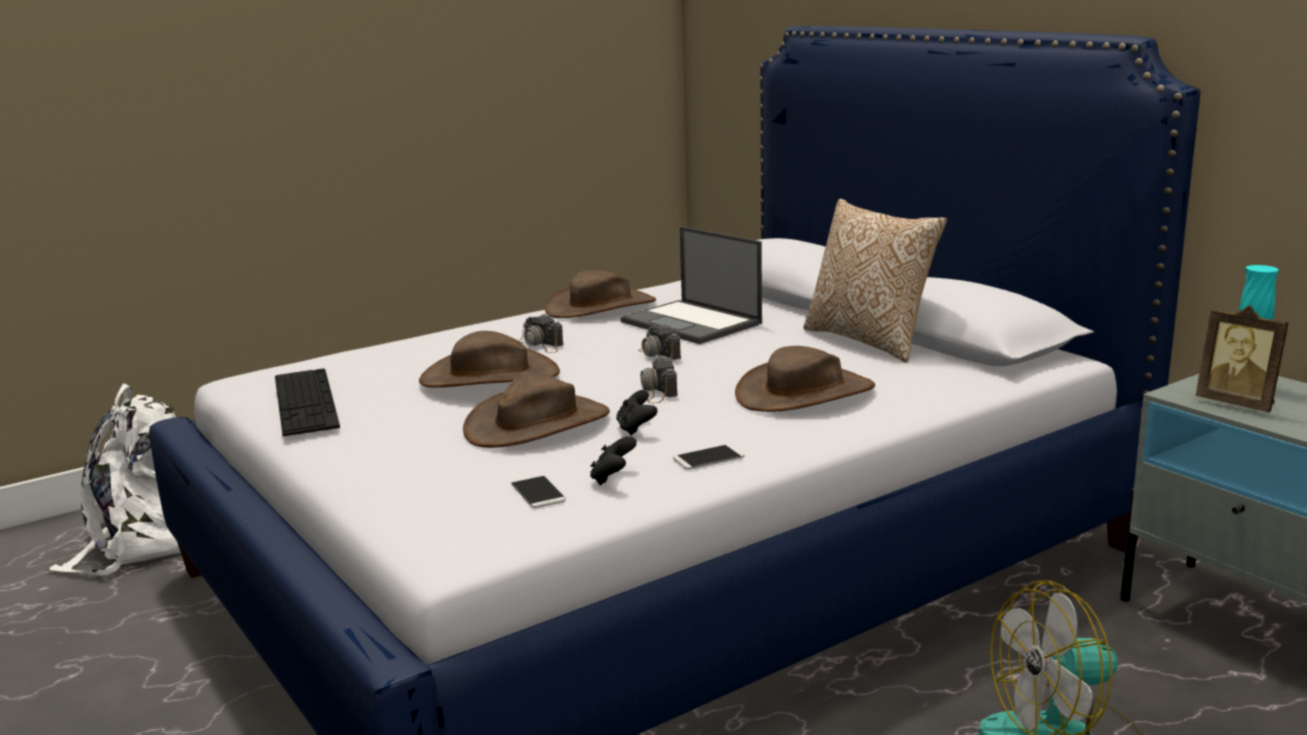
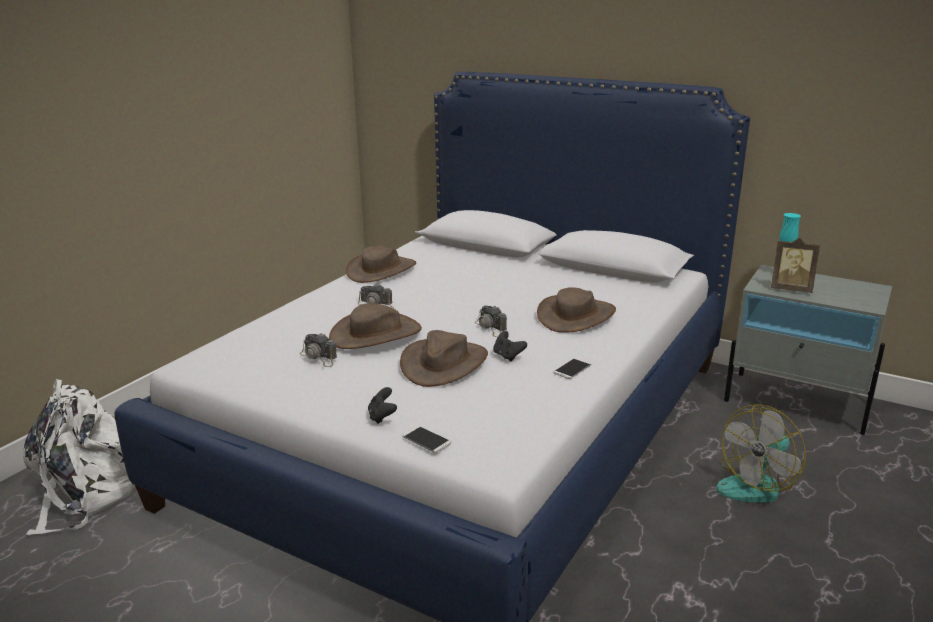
camera: 25 degrees left, 5 degrees up
(305, 401) = (267, 374): keyboard -> none
(538, 492) = (501, 411): phone -> phone (426, 440)
(613, 478) = (534, 393): black game controller -> black game controller (382, 417)
(659, 356) = (463, 302): camera -> camera (319, 357)
(693, 323) = (455, 275): laptop -> none
(870, 341) = (572, 274): pillow -> none

